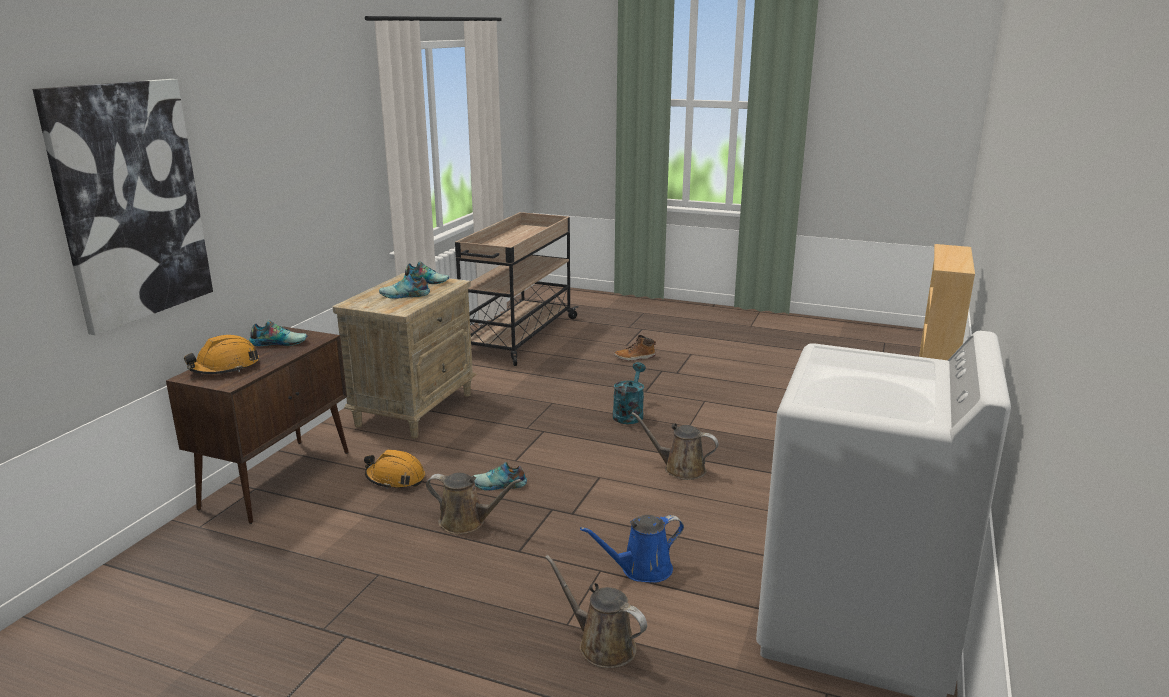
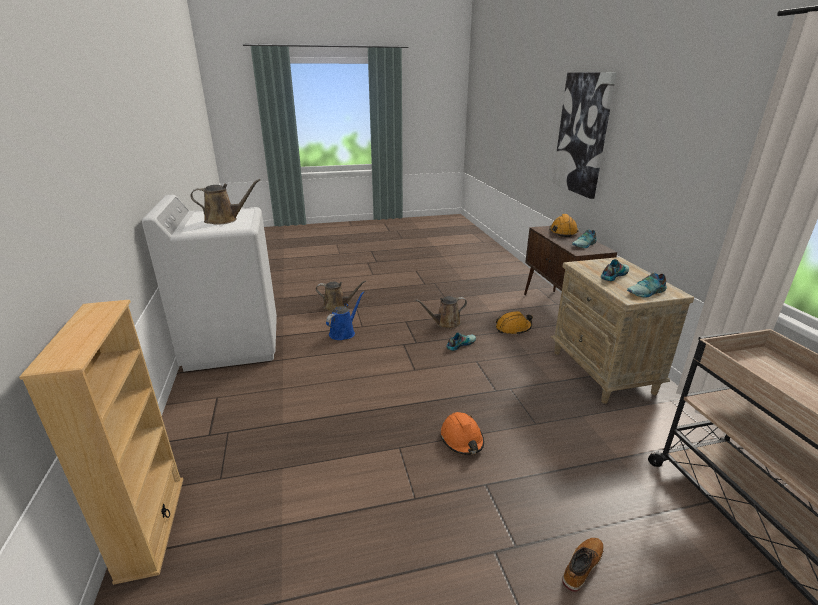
camera: 145 degrees right, 5 degrees up
(629, 414) = (462, 439): turquoise watering can -> orange hard hat
(680, 469) = (370, 396): brown watering can -> brown watering can (224, 220)

